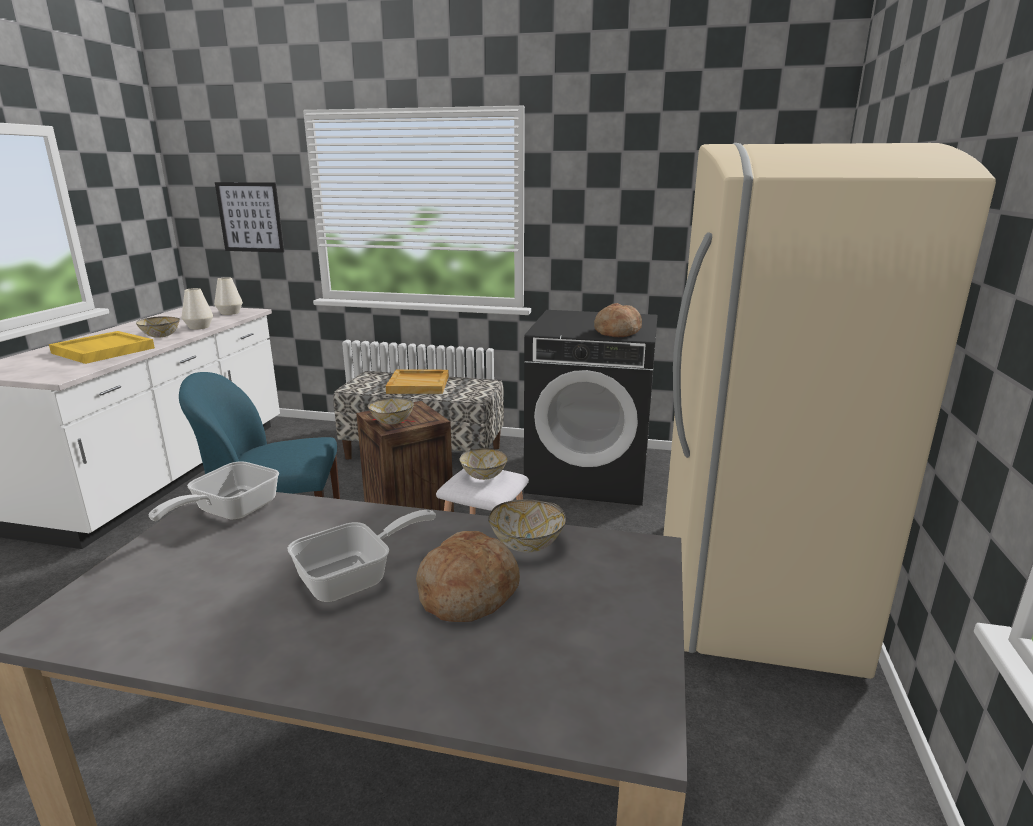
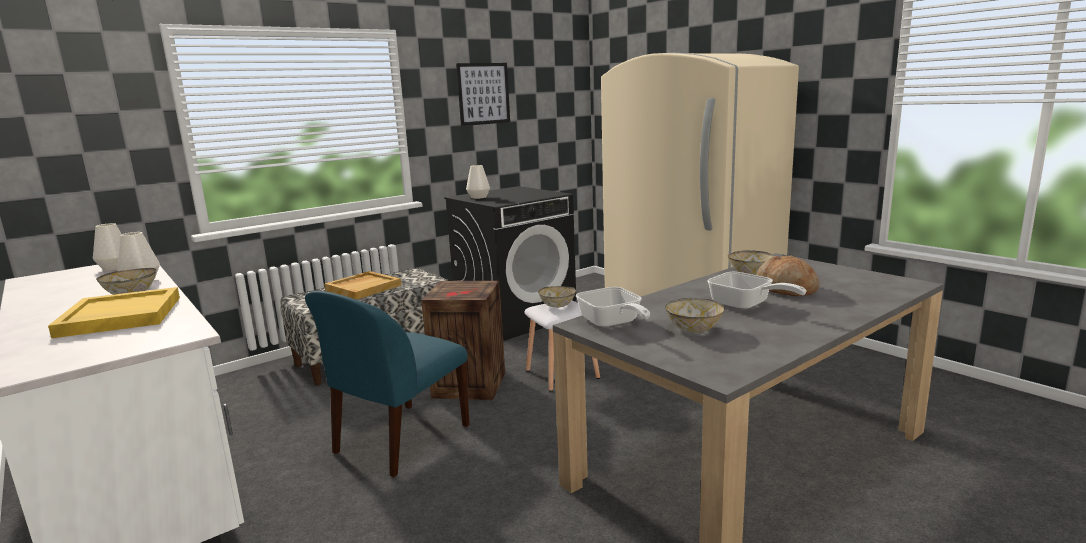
camera: 50 degrees left, 5 degrees down
(250, 217) = (82, 151): picture -> picture (483, 94)
(355, 578) = (745, 305): frying pan -> frying pan turned 135 degrees clockwise
(392, 421) = (465, 293): bowl -> bowl (693, 329)
(564, 318) = (478, 197): none -> white vase
(616, 332) = (537, 195): bread -> none

